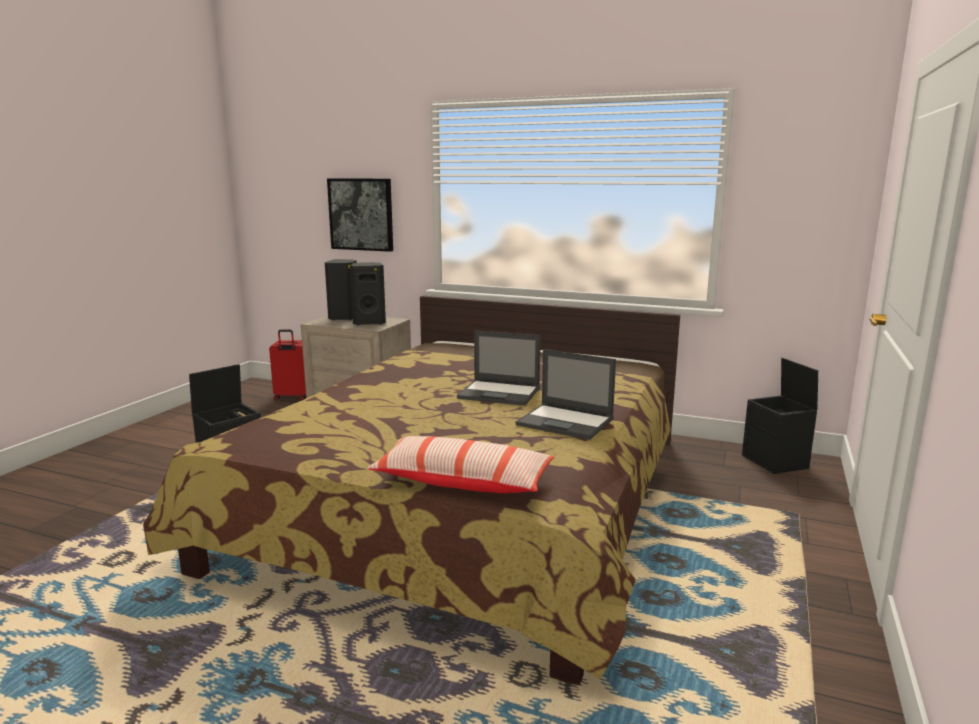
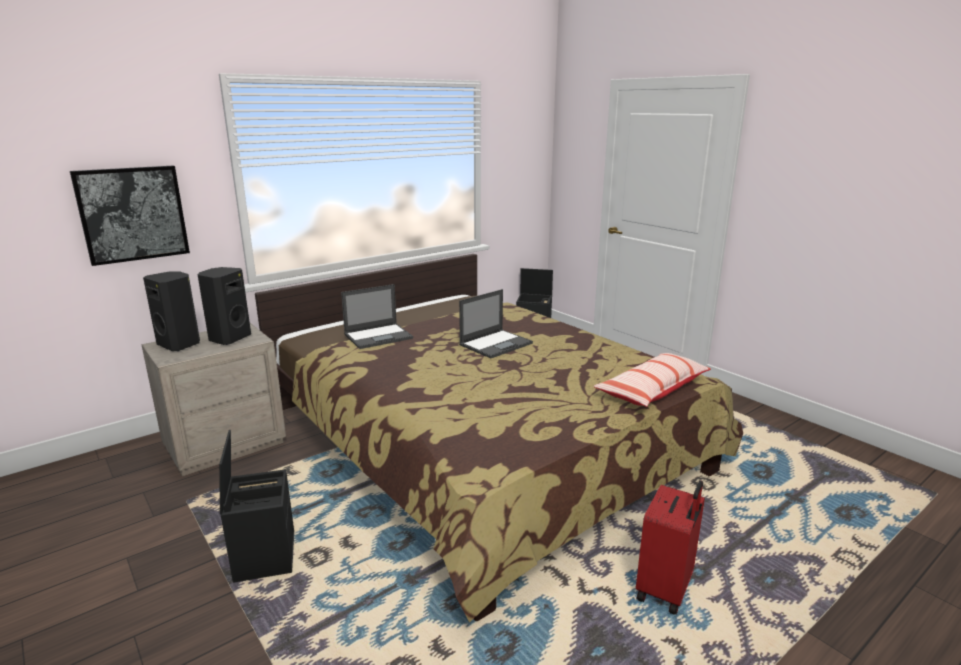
camera: 60 degrees left, 5 degrees up
(293, 397) = (94, 475): red suitcase -> red suitcase (665, 589)
(566, 422) = (577, 341): laptop -> laptop (379, 336)

